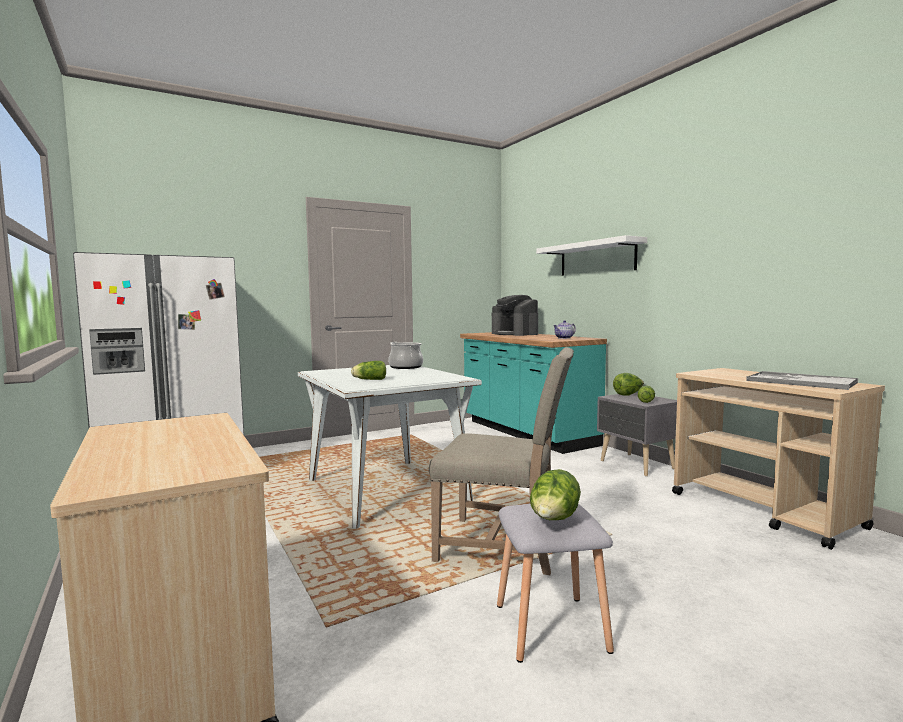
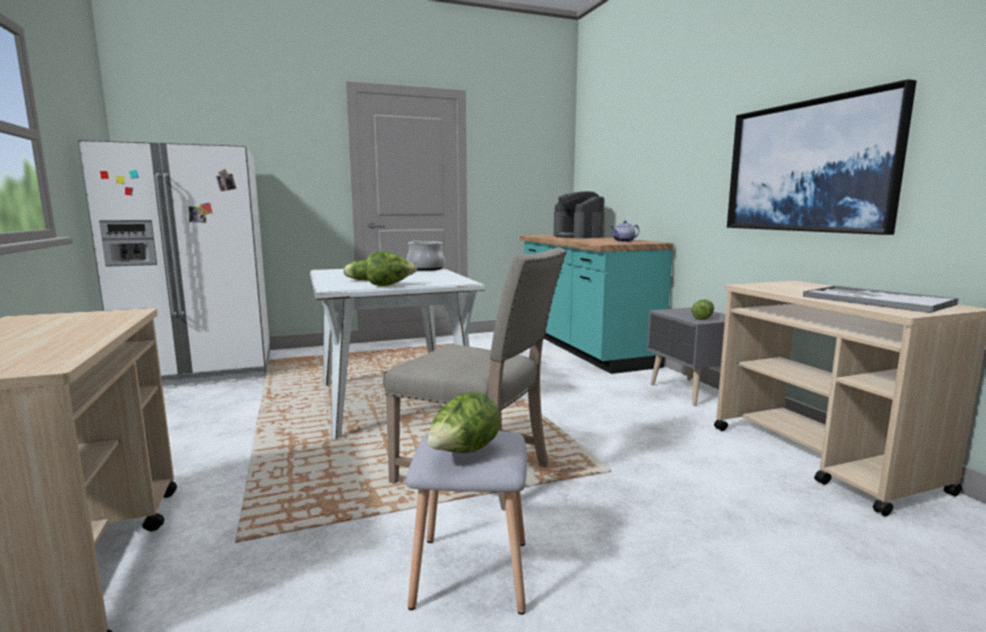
camera: 10 degrees right, 5 degrees up
(596, 258) = (668, 146): white shelf -> none
(628, 395) = (688, 310): lettuce -> lettuce (389, 285)
(726, 278) = (808, 167): none -> picture

